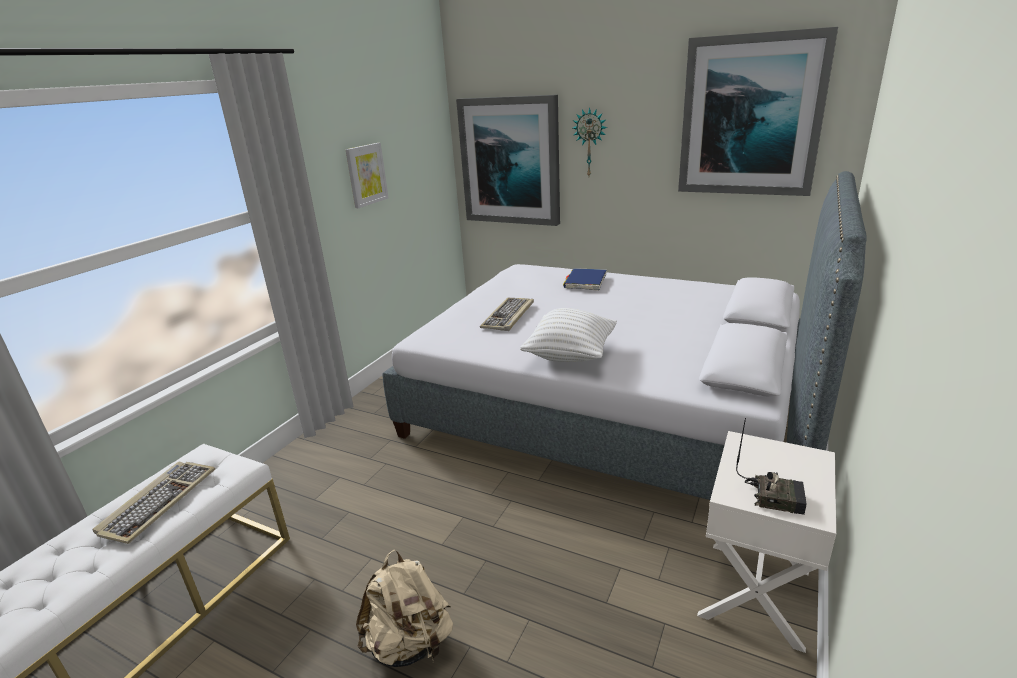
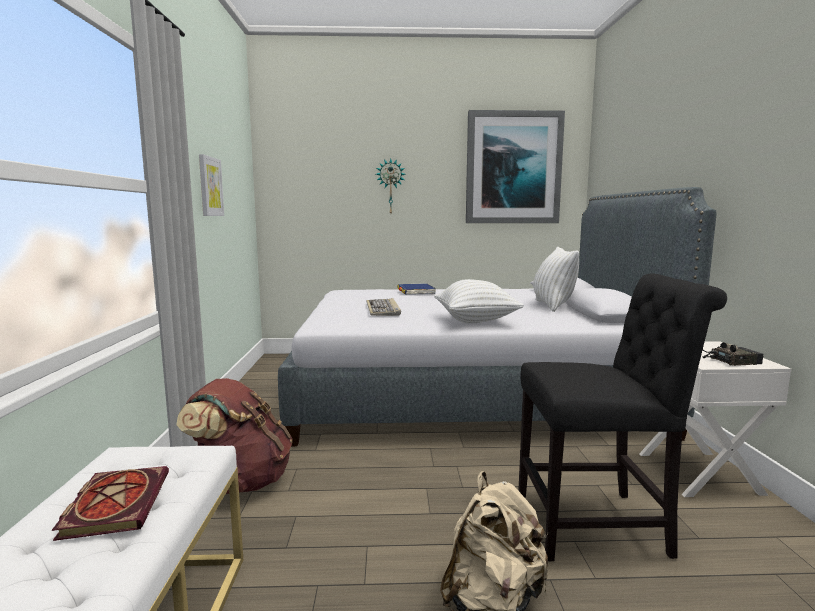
camera: 30 degrees left, 15 degrees down
(158, 502) = (115, 503): keyboard -> book
(340, 465) = (241, 482): none -> brown backpack
(510, 161) = (316, 203): picture -> none
(569, 612) = (598, 525): none -> black chair
(706, 336) = (553, 306): none -> white pillow

